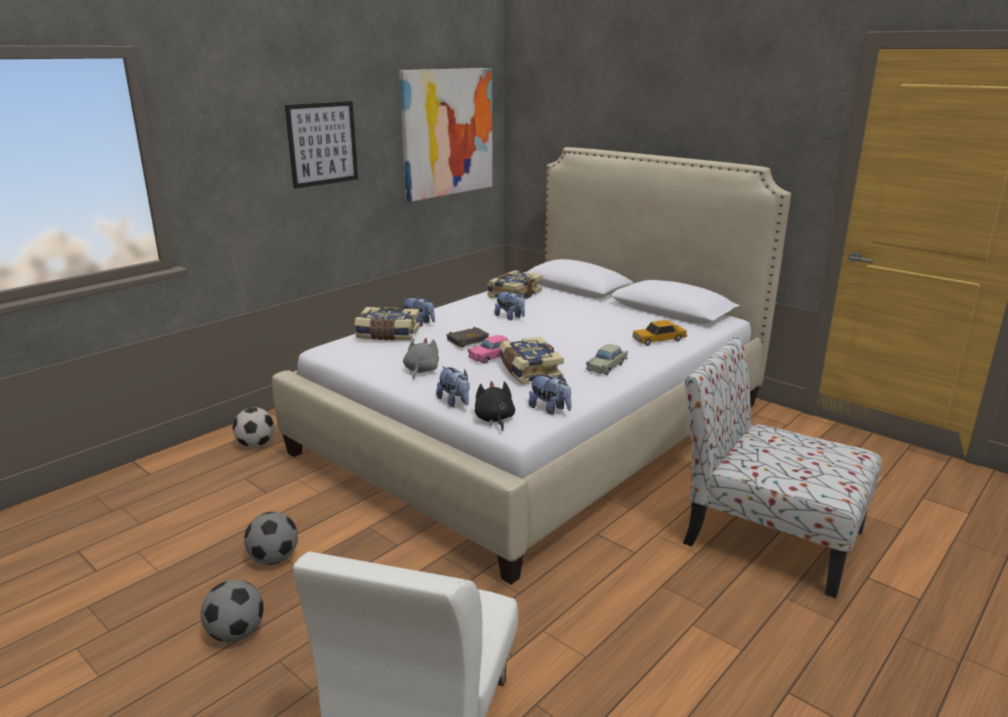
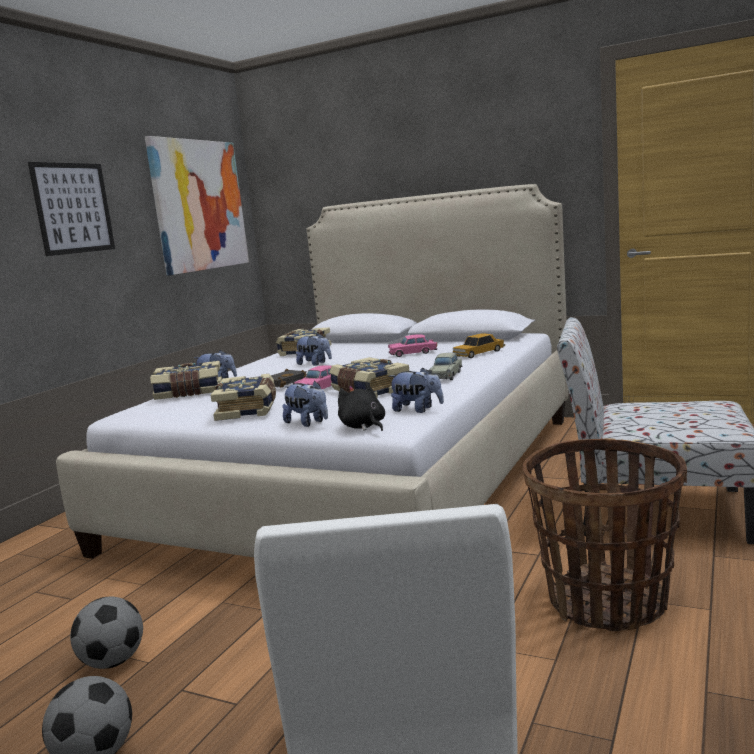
camera: 15 degrees left, 10 degrees down
(256, 444) = (37, 557): football -> none
(421, 371) = (248, 410): grey plush toy -> book
(602, 323) = (413, 353): none -> pink toy car
(660, 617) = (607, 602): none -> basket

